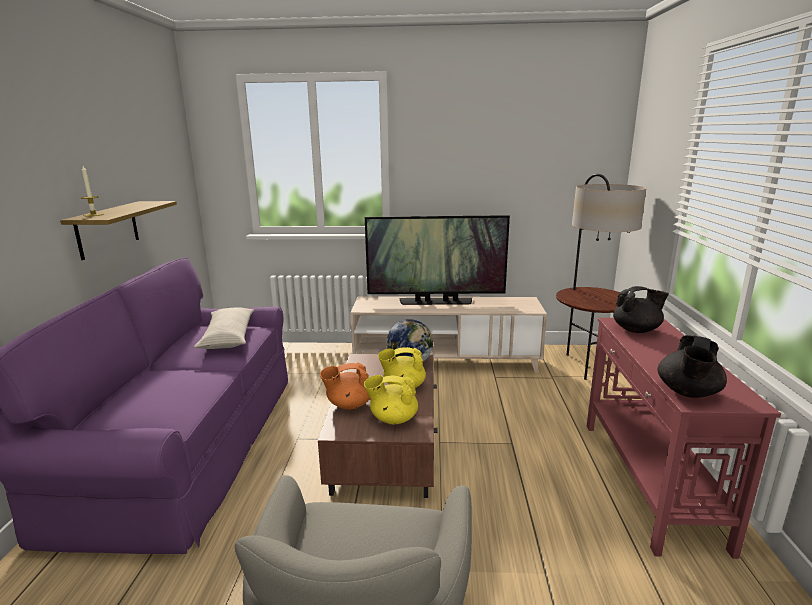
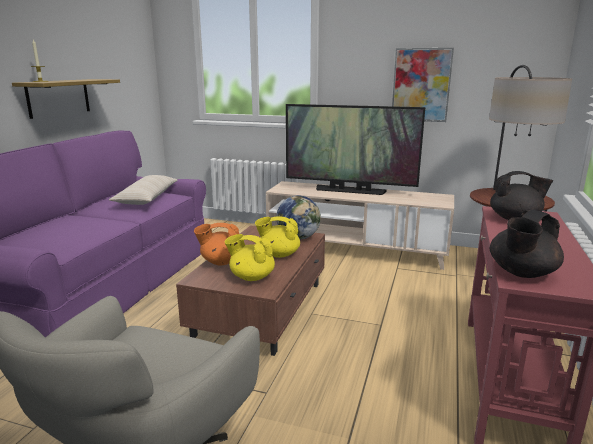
camera: 15 degrees right, 0 degrees up
(496, 191) = (421, 85): none -> picture

